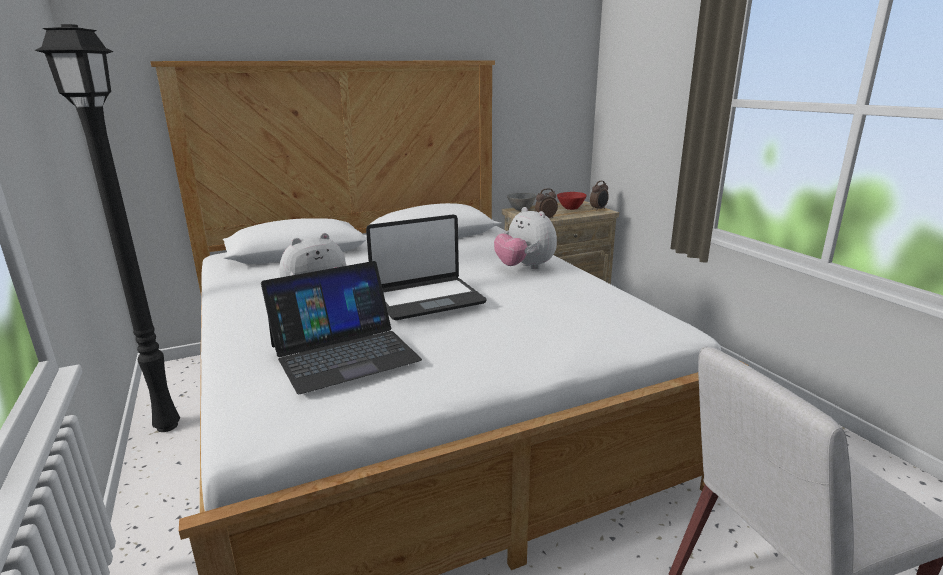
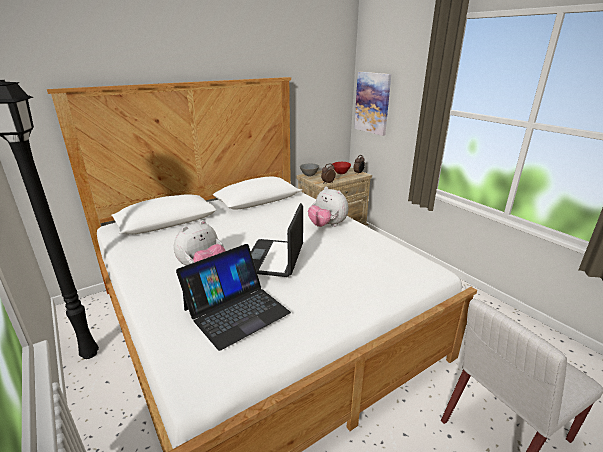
camera: 10 degrees left, 5 degrees up
(427, 299) = (274, 258): laptop -> laptop turned 135 degrees clockwise
(622, 102) = (372, 103): none -> picture

